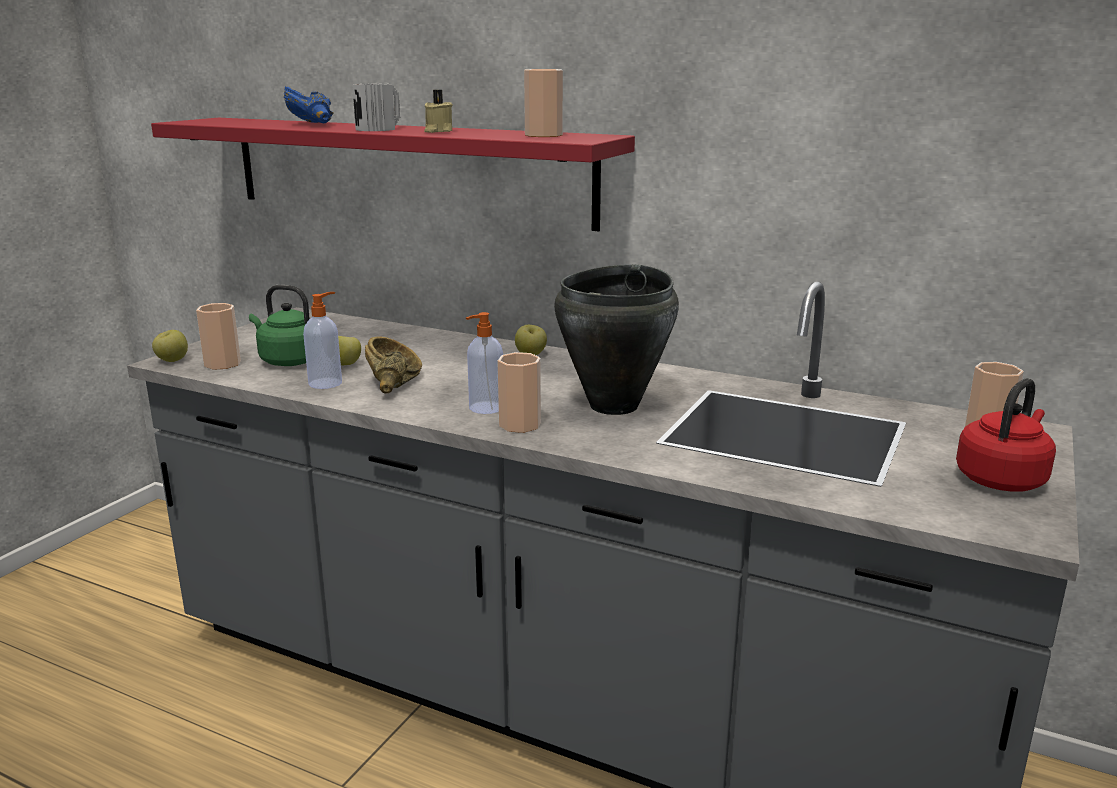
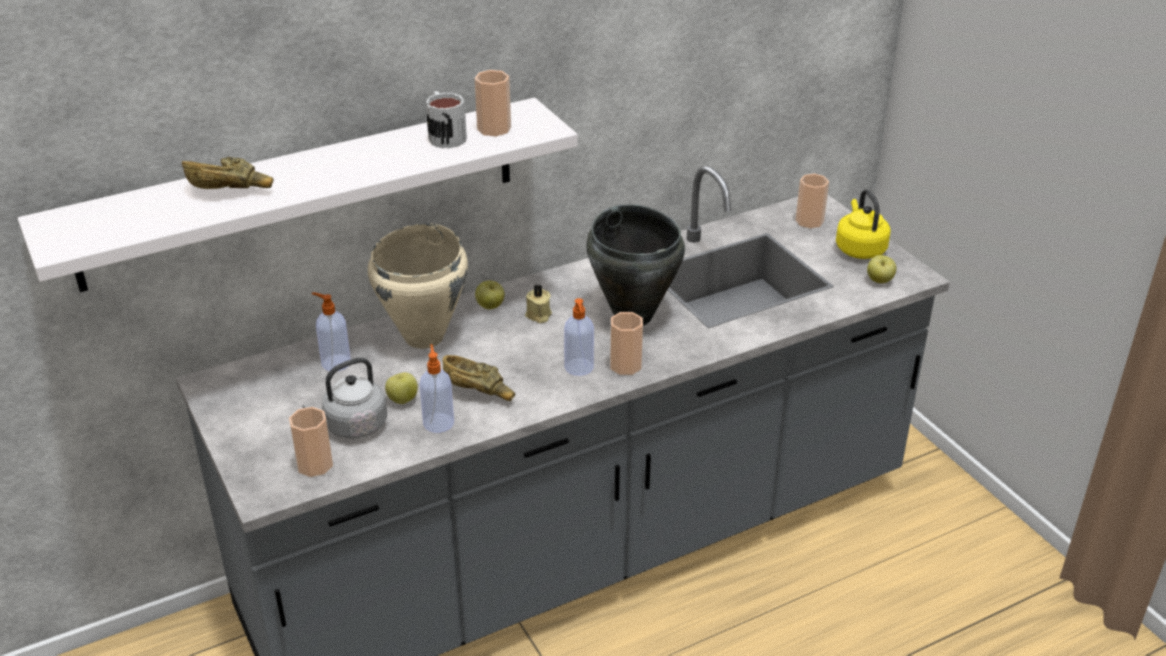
camera: 55 degrees left, 15 degrees up
(172, 361) = (266, 492): apple -> apple (879, 281)
(288, 361) = (352, 426): green kettle -> grey kettle
(316, 125) = (231, 189): blue bowl -> brown bowl
(371, 335) = (335, 362): none -> soap dispenser
(381, 129) = (329, 172): mug -> mug (444, 135)
(405, 170) = (302, 192): red shelf -> white shelf
(437, 131) = (394, 156): beige candle -> beige candle (538, 315)
(448, 348) = (425, 337): none -> beige cooking pot
(1002, 479) = (859, 248): red kettle -> yellow kettle

